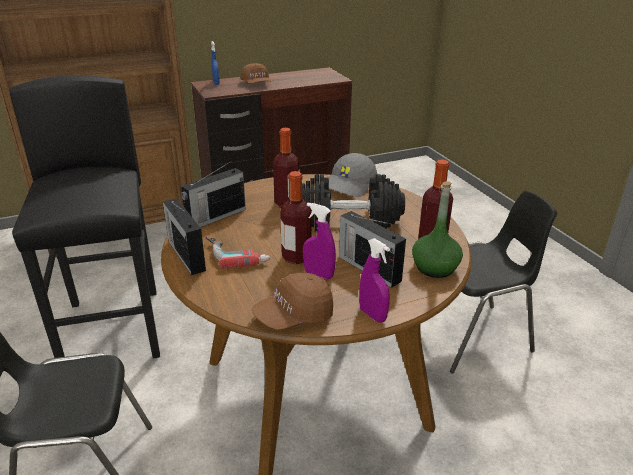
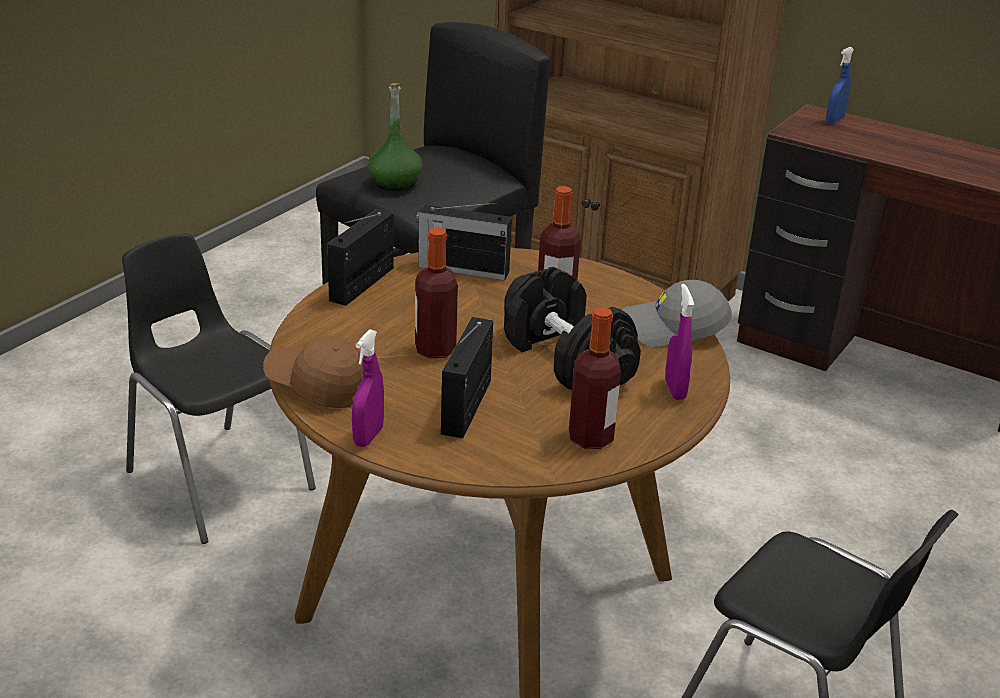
camera: 55 degrees right, 0 degrees up
(237, 253) = (401, 310): power drill -> none
(256, 84) = (890, 145): brown cap -> none
(318, 274) = (414, 376): purple spray bottle -> purple spray bottle (675, 390)
(434, 267) = (525, 456): green bottle -> green bottle (394, 183)

